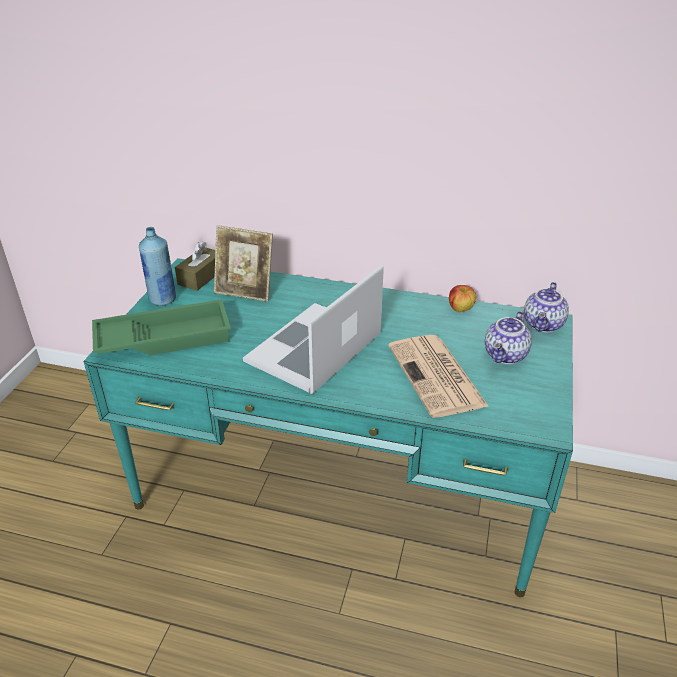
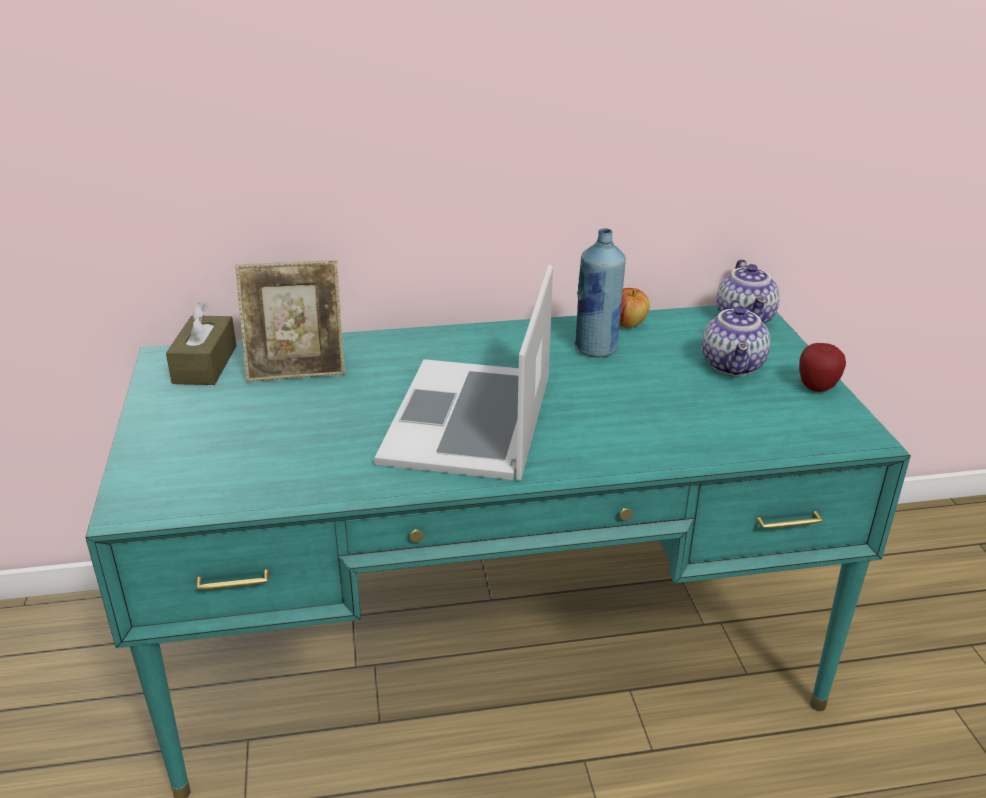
camera: 25 degrees left, 5 degrees down
(162, 299) = (163, 410): blue bottle -> blue bottle (596, 349)
(164, 337) = (211, 463): green tray -> none
(437, 376) = (672, 412): newspaper -> none
(549, 386) = (816, 388): none -> apple

